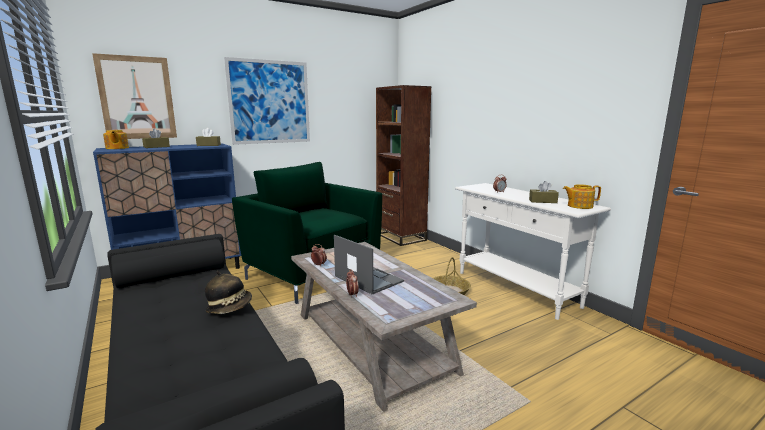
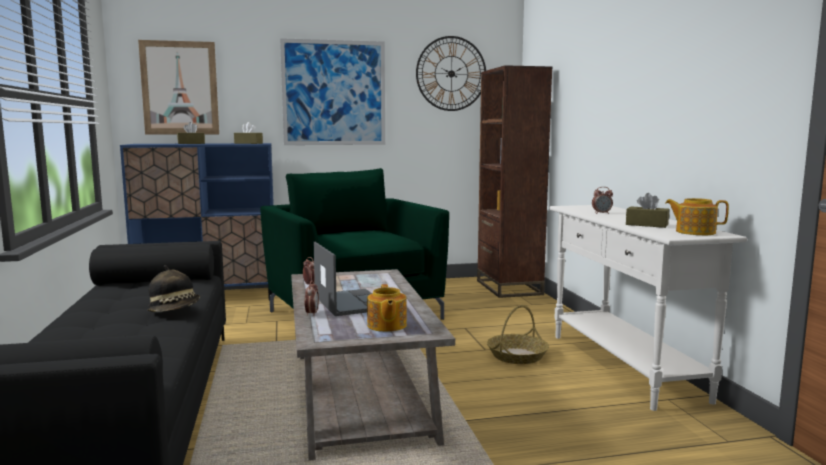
camera: 20 degrees right, 5 degrees down
(117, 148) = (150, 143): teapot -> teapot (386, 325)
(353, 88) = (451, 73): none -> wall clock

